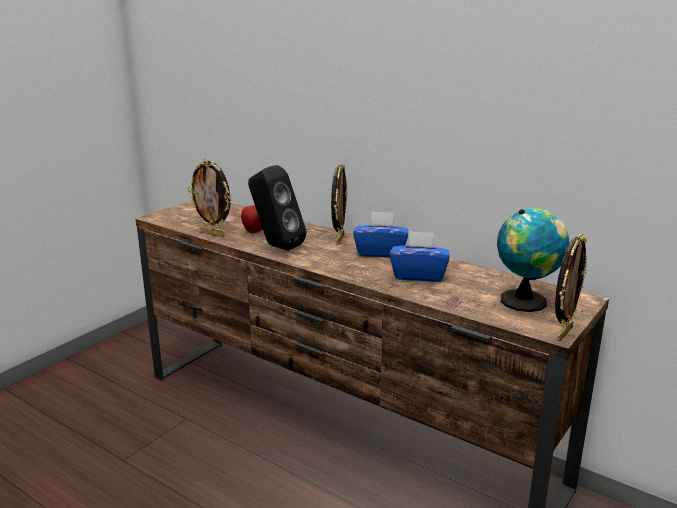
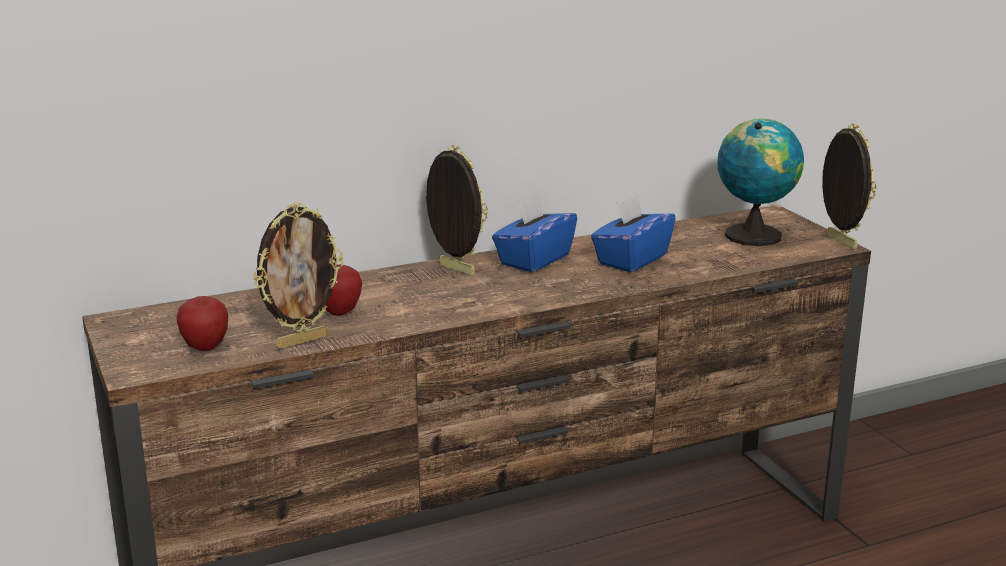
camera: 60 degrees left, 0 degrees up
(189, 220) = (205, 347): none -> apple
(275, 246) = (424, 311): black speaker -> none

